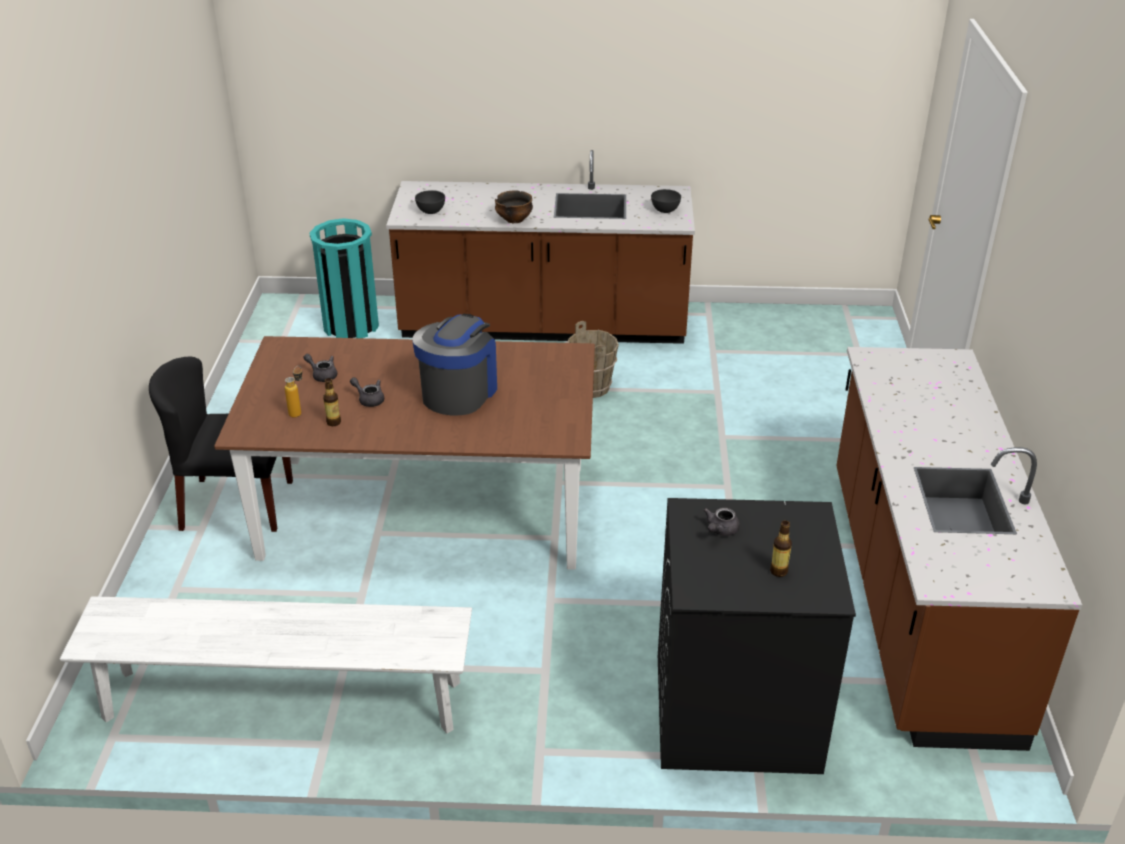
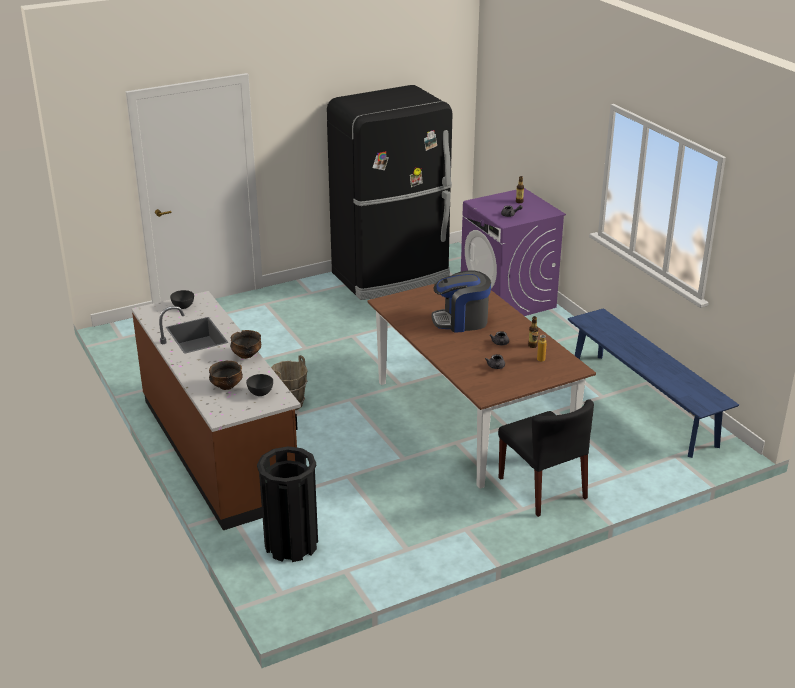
camera: 120 degrees left, 5 degrees down
(283, 700) = (642, 403): white bench -> blue bench
(351, 325) = (291, 544): turquoise trash can -> black trash can
(464, 199) = (226, 386): none -> bowl
(735, 712) = (508, 300): black washing machine -> purple washing machine
(916, 599) = (392, 276): brown counter -> black fridge

